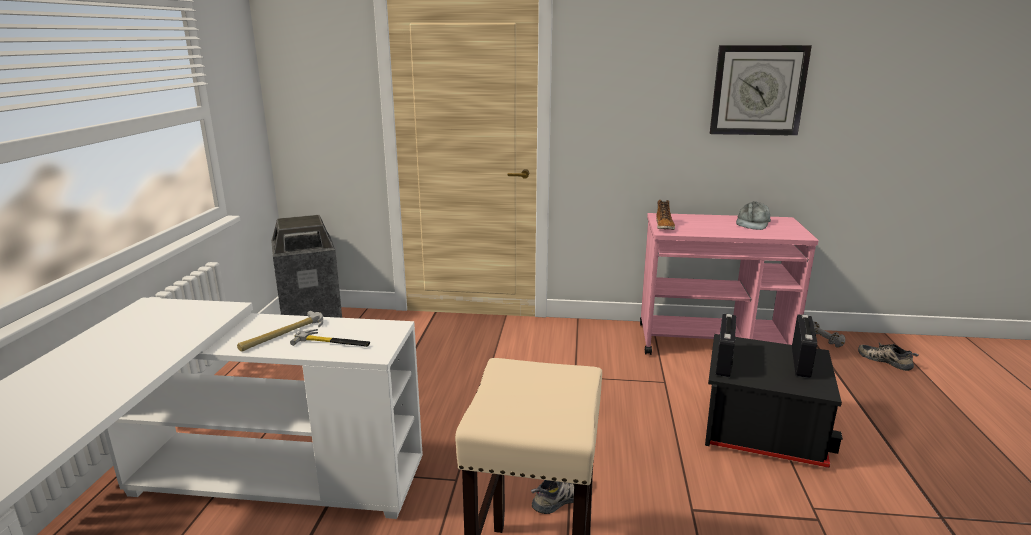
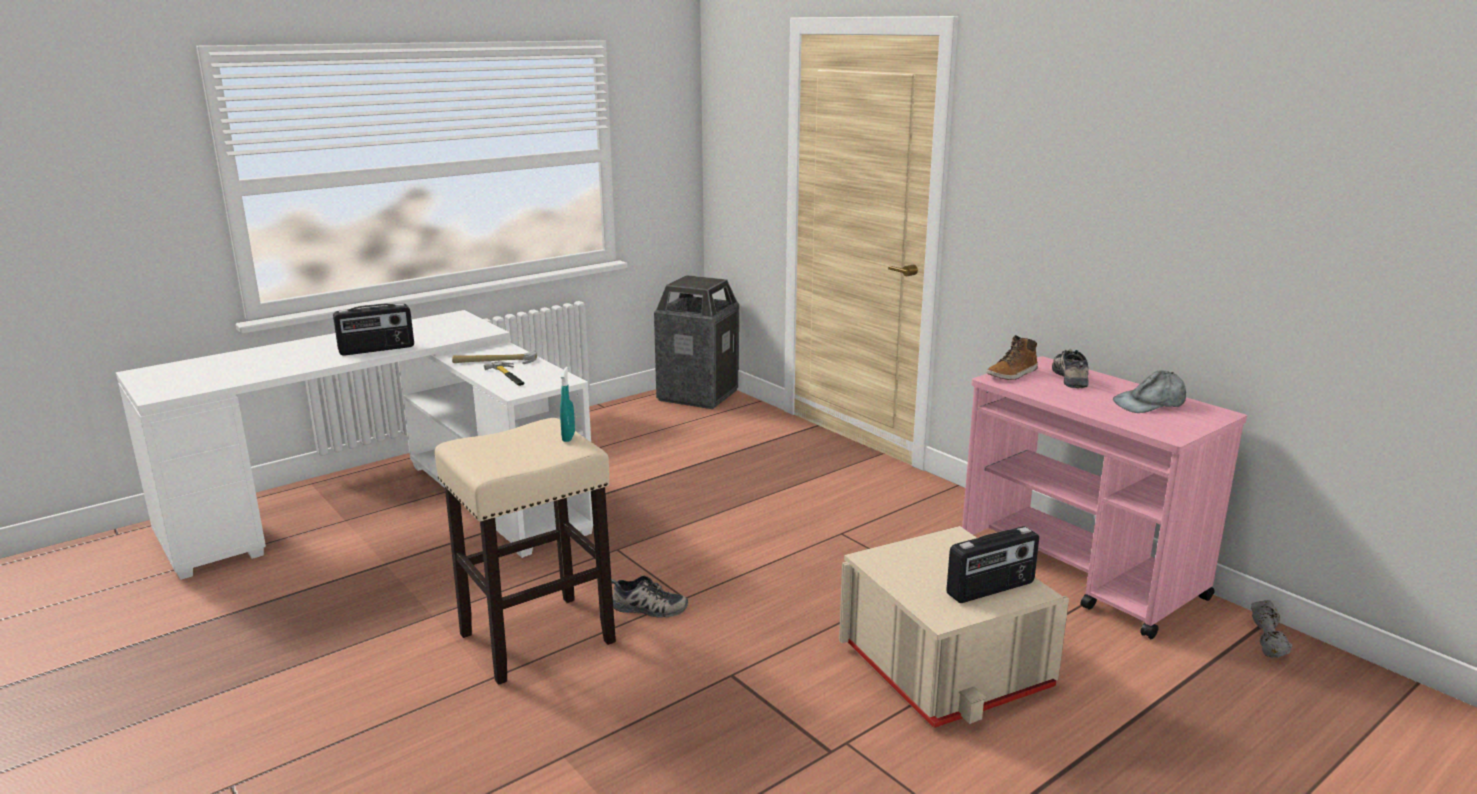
camera: 45 degrees right, 0 degrees up
(550, 368) = (568, 437): none -> turquoise spray bottle
(724, 361) = (902, 550): radio -> radio (377, 349)
(758, 90) = (1206, 196): wall clock -> none
(761, 428) = (945, 666): black storage box -> beige storage box
(885, 360) = (1320, 705): shoe -> shoe (1071, 377)

